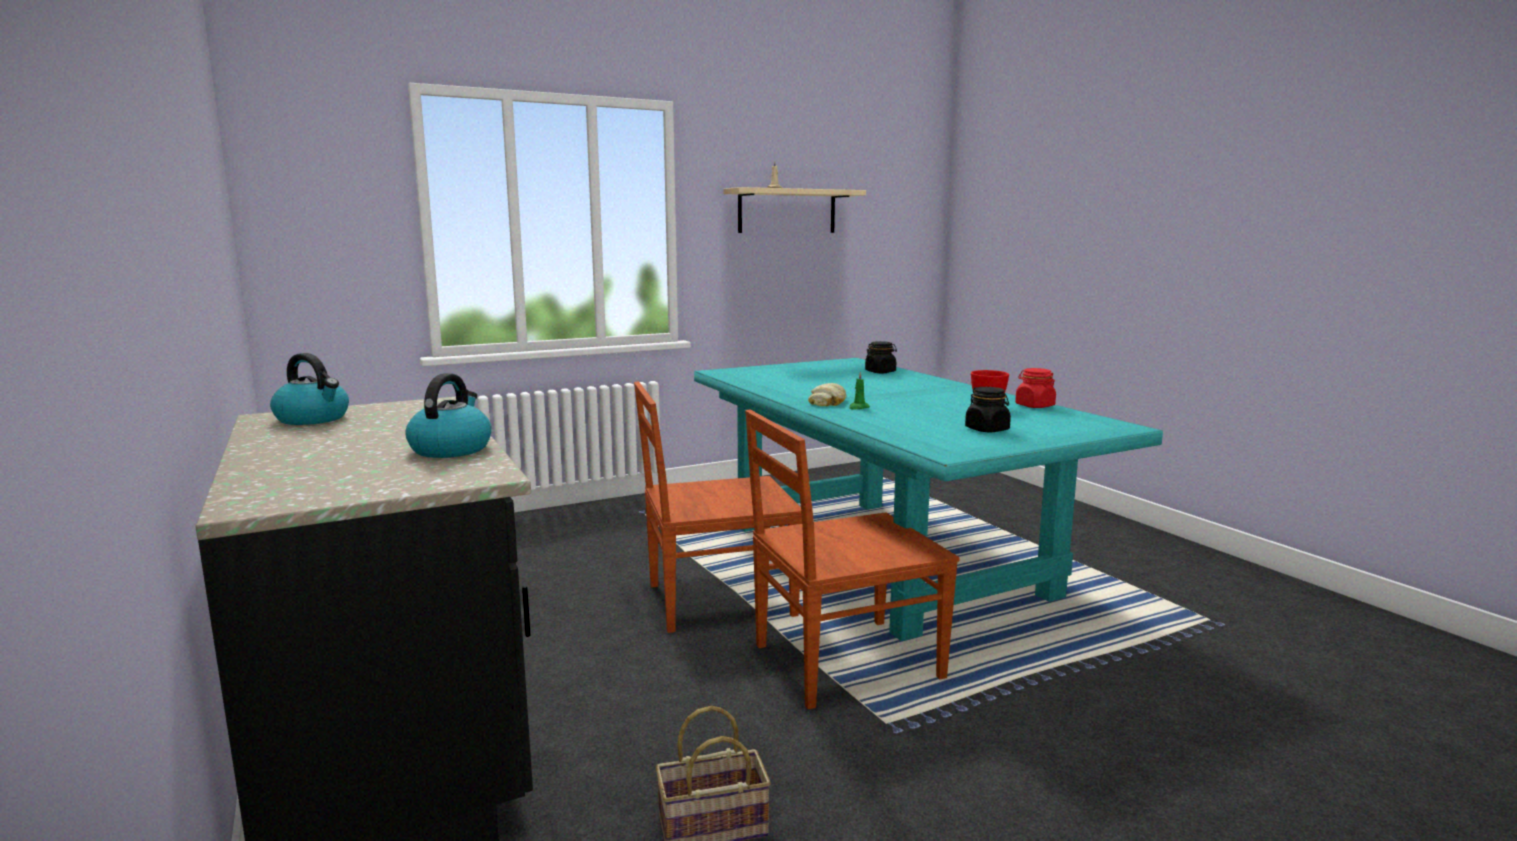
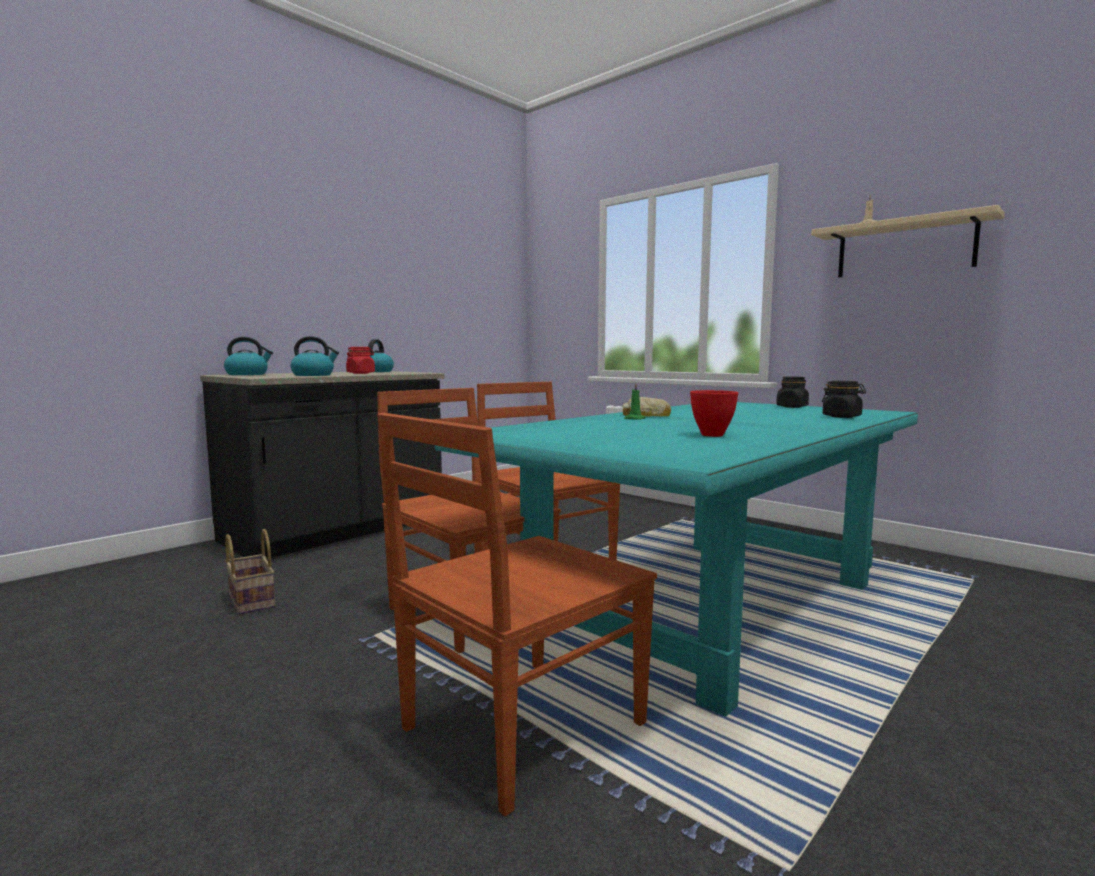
camera: 70 degrees right, 5 degrees down
(299, 487) = (247, 374): none -> kettle
(987, 430) = (589, 436): black jar -> black jar (792, 407)
(1034, 406) = (760, 443): red jar -> red jar (361, 373)
(1079, 668) = (519, 728): none -> brown chair

